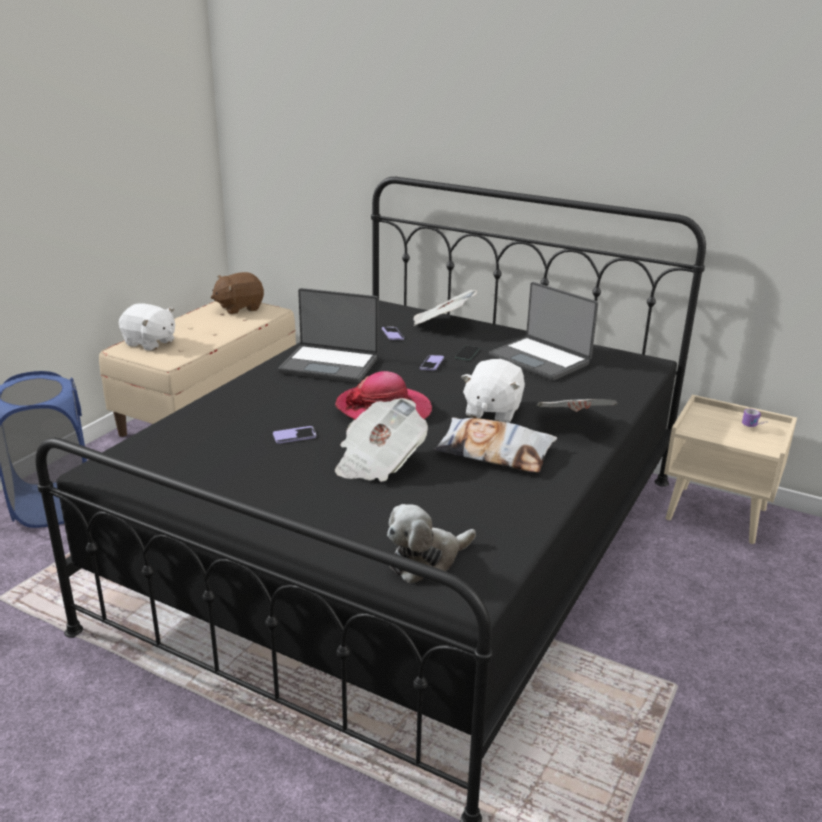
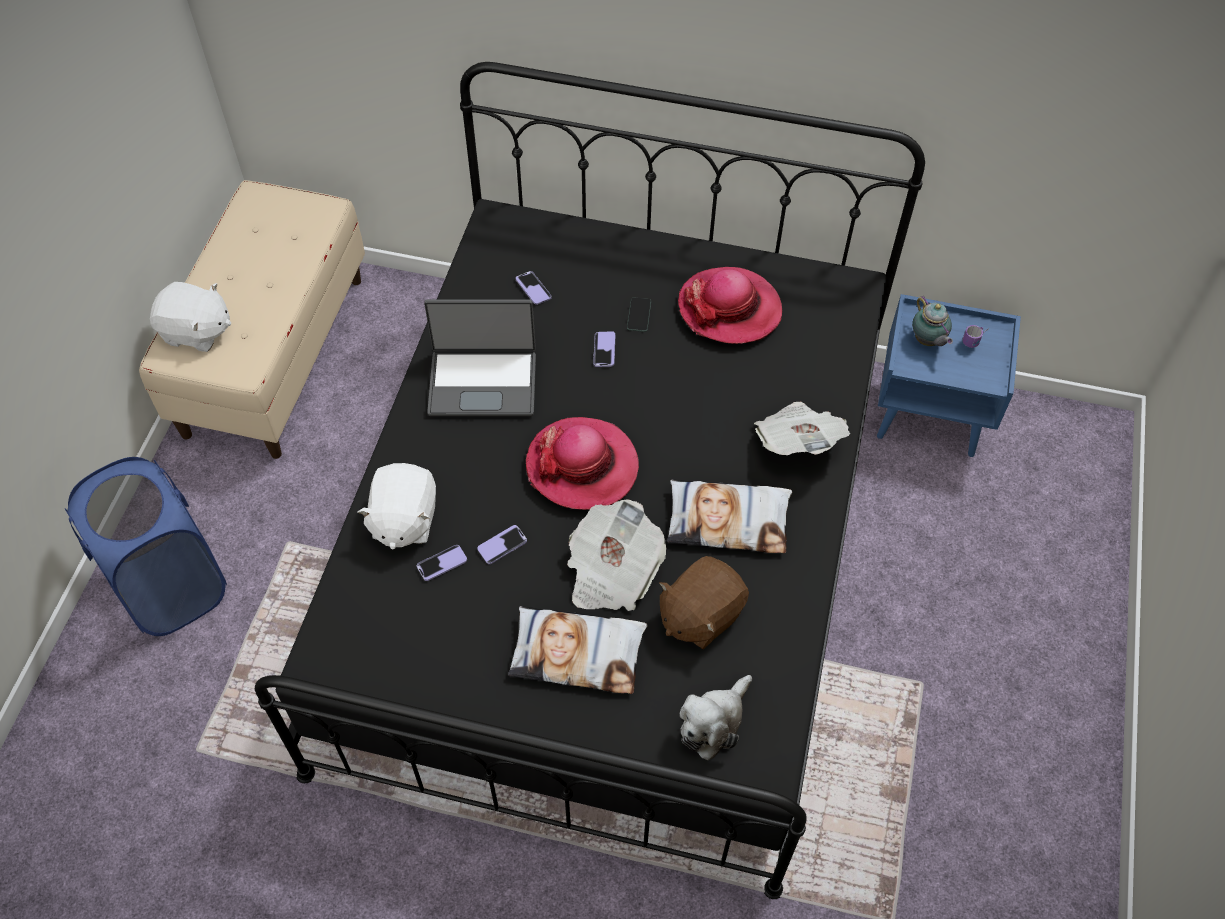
camera: 15 degrees left, 30 degrees up
(239, 308) = (275, 212): brown plush toy -> brown plush toy (700, 615)
(239, 437) = (442, 563): none -> phone
(322, 499) = (577, 653): none -> pillow
(441, 324) = (586, 247): newspaper -> none
(492, 411) = (703, 439): white plush toy -> white plush toy (403, 520)
(540, 359) = (729, 309): laptop -> hat
(711, 421) = (927, 341): none -> teapot
(717, 514) = (930, 415): beige nightstand -> blue nightstand

